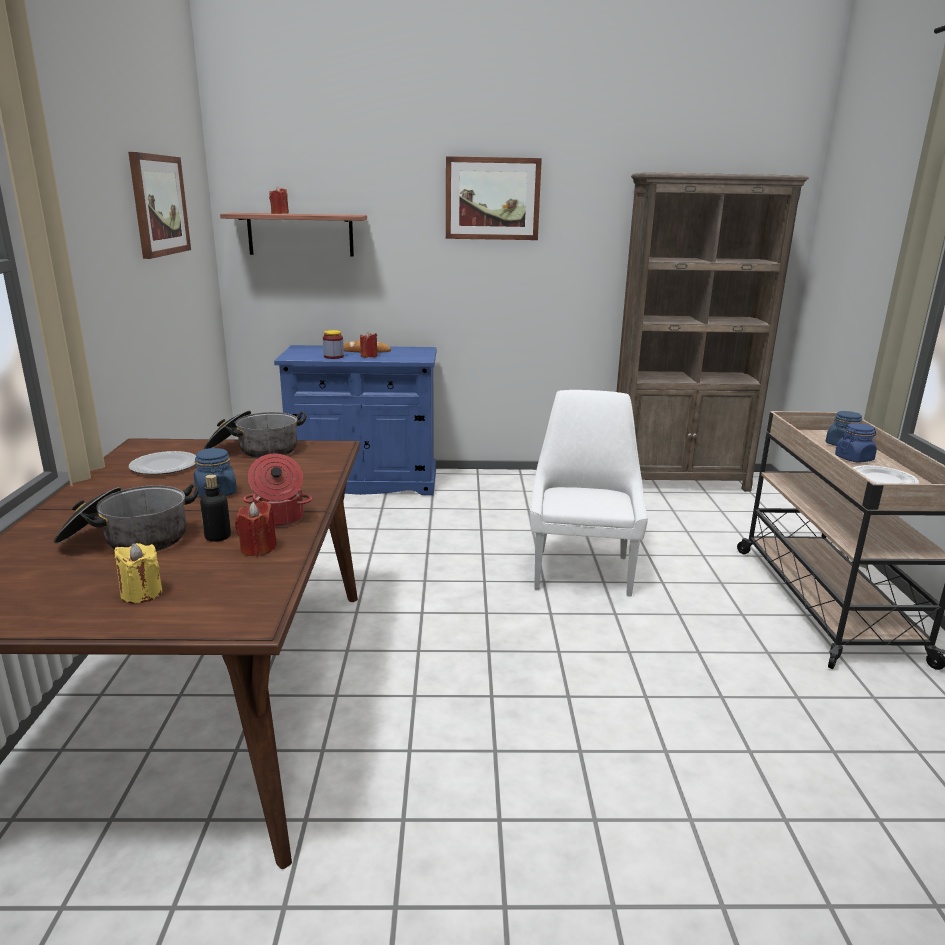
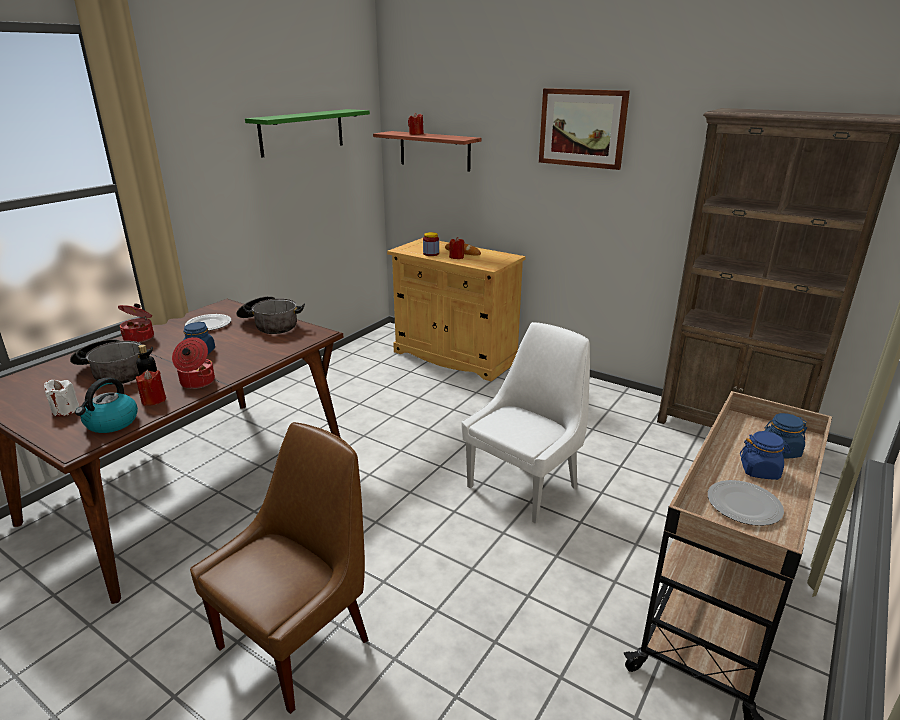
camera: 35 degrees right, 5 degrees up
(83, 499) = (140, 338): none -> cooking pot
(141, 593) = (65, 410): yellow candle -> white candle
(159, 205) = (302, 132): picture -> green shelf
(248, 584) = (111, 423): none -> kettle
(364, 482) = (455, 356): blue cabinet -> beige cabinet
(560, 783) = (298, 640): none -> brown chair

